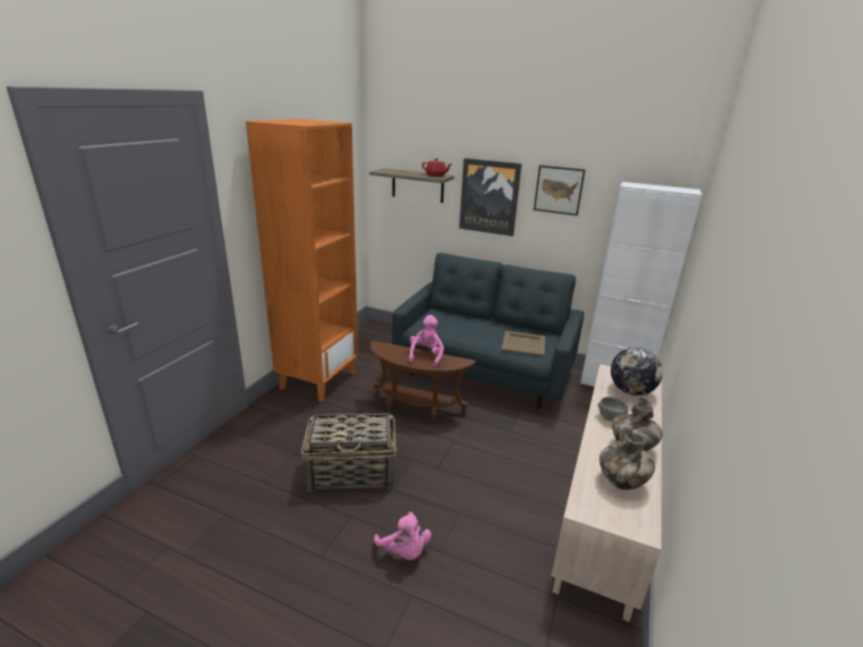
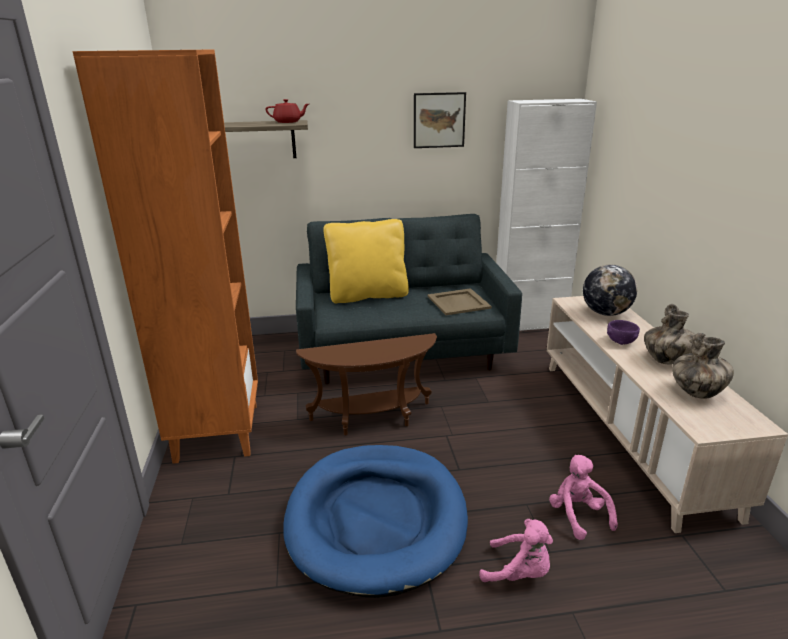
camera: 30 degrees left, 0 degrees up
(352, 473) = (376, 519): basket -> blue dog bed
(426, 356) = (379, 346): pink plush toy -> pink plush toy (578, 515)
(463, 318) = (368, 295): none -> yellow pillow
(489, 197) = (357, 141): picture -> none
(610, 417) = (620, 341): grey bowl -> purple bowl

